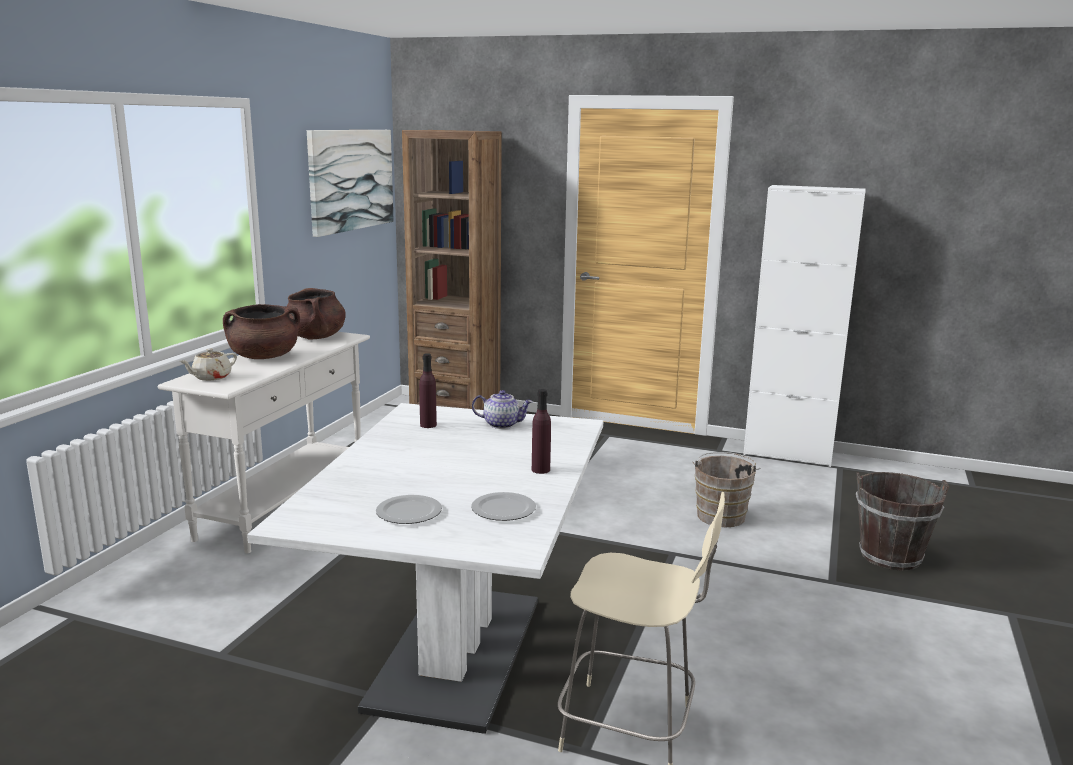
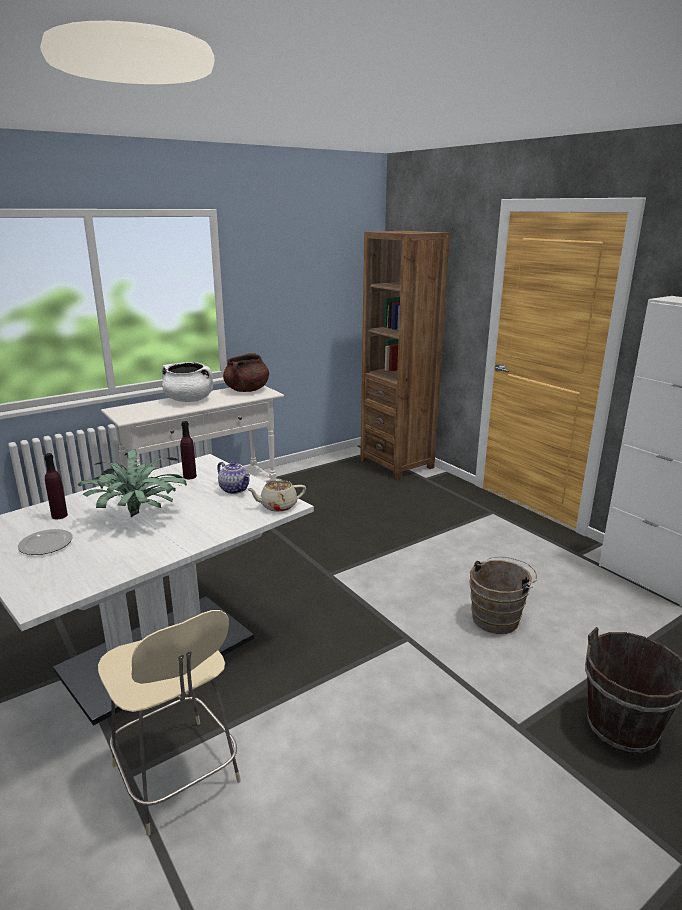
camera: 35 degrees right, 5 degrees up
(211, 377) = (133, 410): beige teapot -> beige teapot (277, 506)
(264, 357) = (189, 400): brown cooking pot -> white cooking pot
(351, 180) = (329, 270): picture -> none
(453, 466) = (138, 516): none -> potted plant
(502, 509) = (96, 562): plate -> none
(540, 470) = (183, 537): purple bottle -> purple bottle (59, 515)

